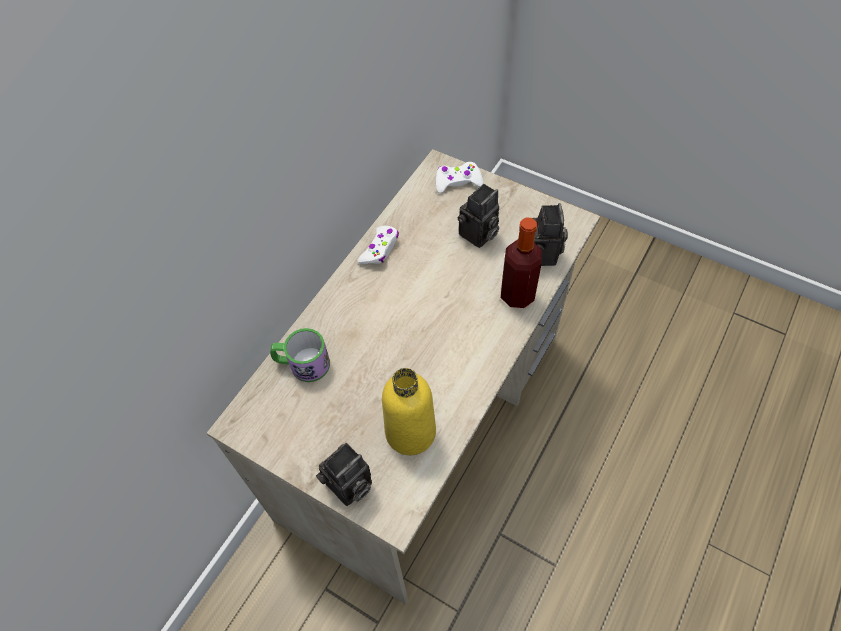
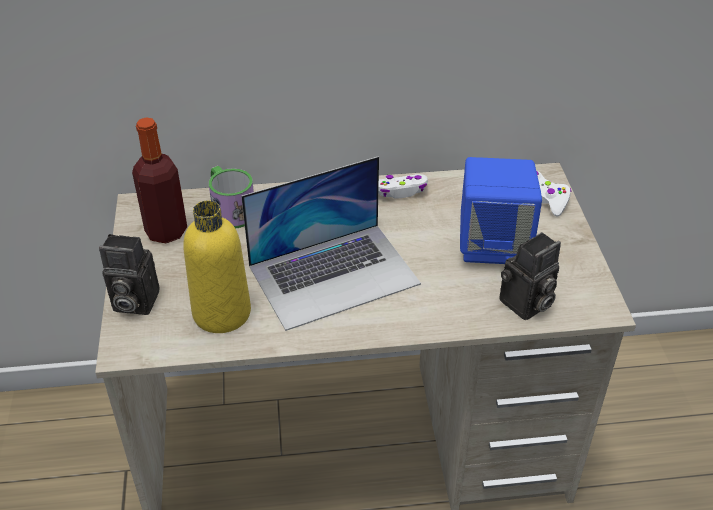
camera: 50 degrees right, 15 degrees down
(430, 340) = (334, 274): none -> laptop
(478, 235) = (493, 245): camera -> blue speaker
(517, 295) = (453, 309): bottle -> bottle (166, 231)

